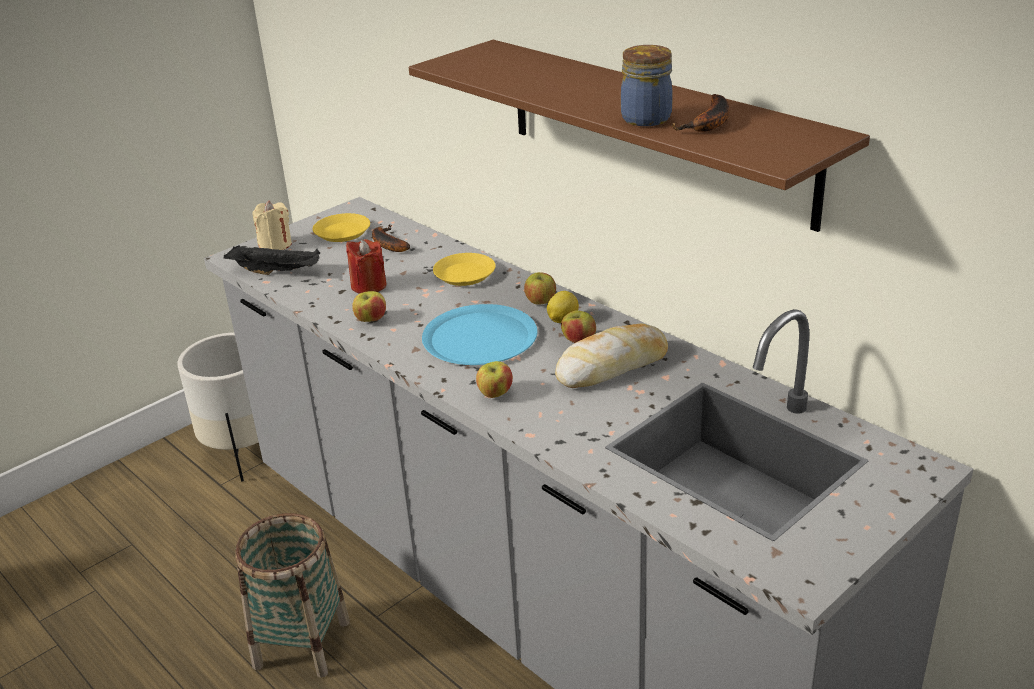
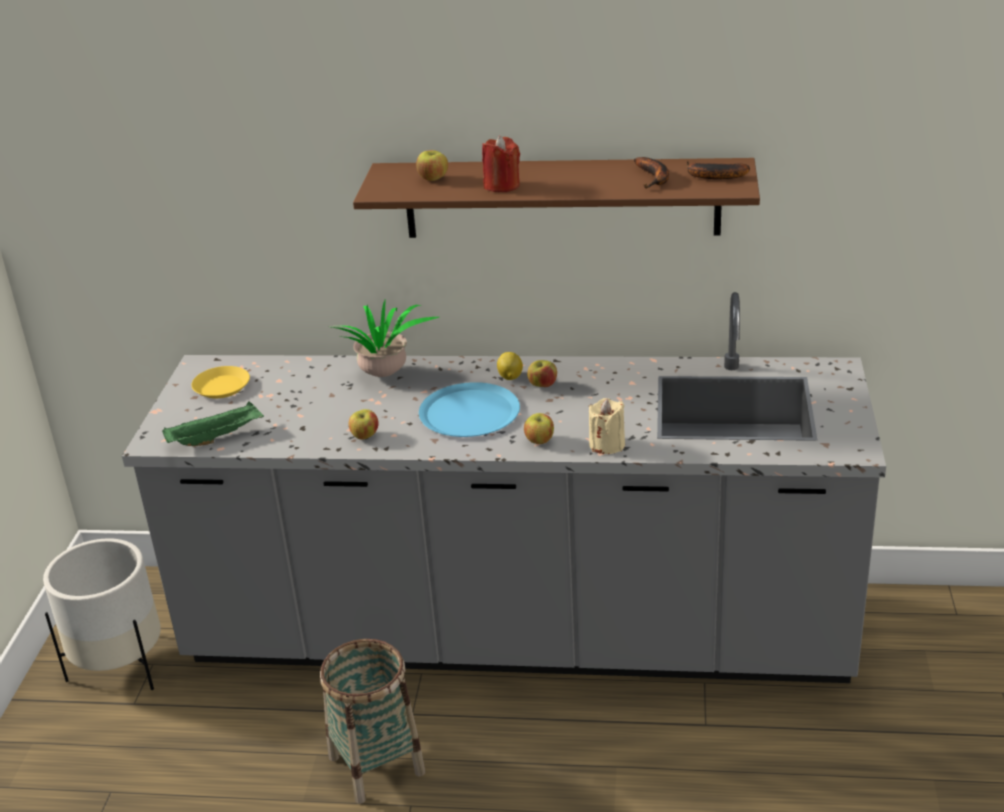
camera: 40 degrees left, 0 degrees up
(275, 245) = (176, 419): beige candle -> beige candle (607, 445)
(277, 272) = (217, 437): black tray -> green tray
(368, 286) = (319, 415): red candle -> red candle (502, 186)
(387, 244) = (279, 380): banana -> banana (711, 176)
(464, 274) = (384, 376): yellow plate -> potted plant
(540, 302) = (474, 372): apple -> apple (433, 179)
(612, 366) = (589, 391): bread -> none
(646, 118) = (609, 186): jar -> none

